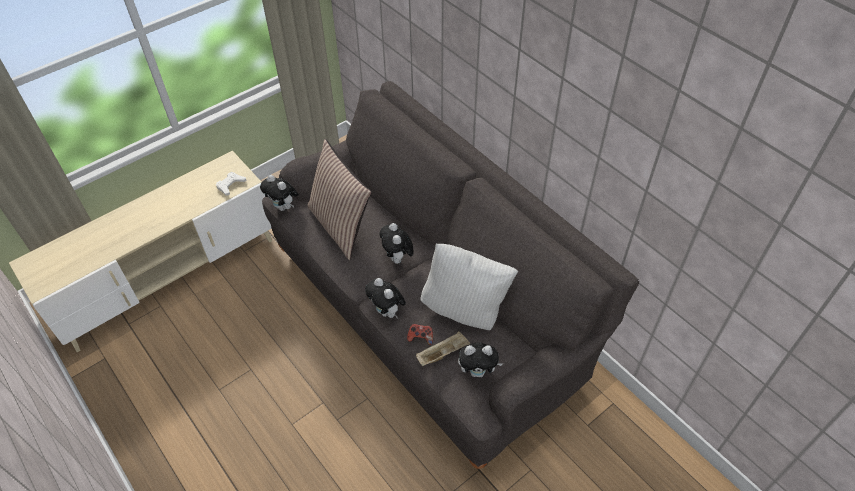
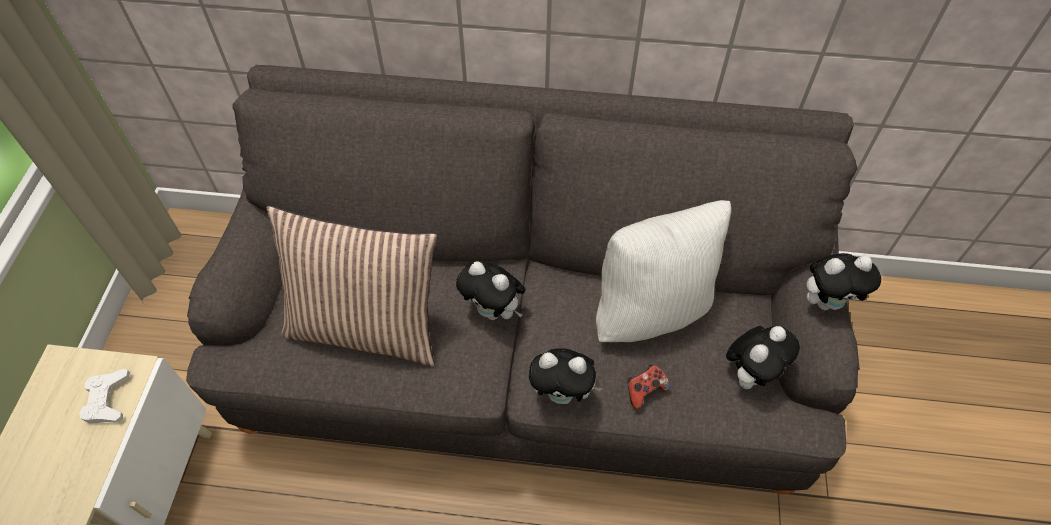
camera: 45 degrees left, 5 degrees up
(283, 207) = (241, 367): plush toy -> plush toy (827, 301)
(443, 353) = (692, 387): beige tray -> none

